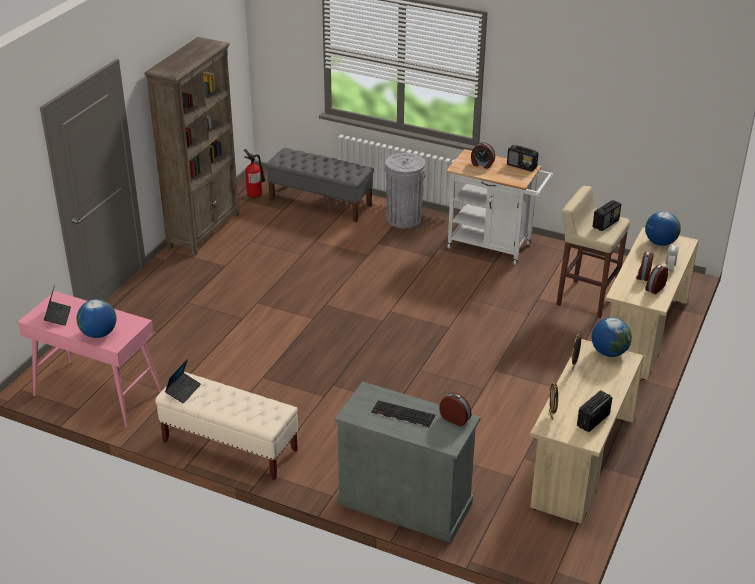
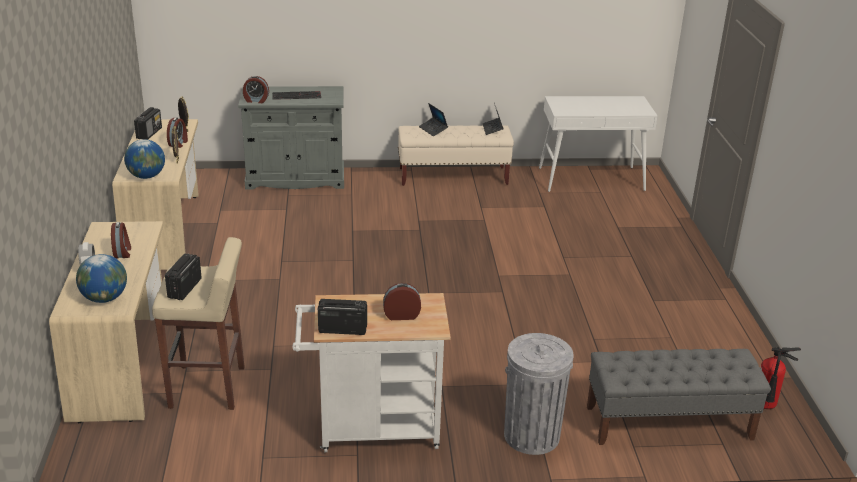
camera: 150 degrees right, 5 degrees down
(58, 316) = (623, 103): laptop -> laptop (433, 130)
(97, 394) = (591, 179): pink console table -> white console table
(99, 334) = (576, 101): globe -> none
(204, 230) = (738, 333): brown bookcase -> none
(654, 288) = (107, 242): alarm clock -> alarm clock (178, 143)

